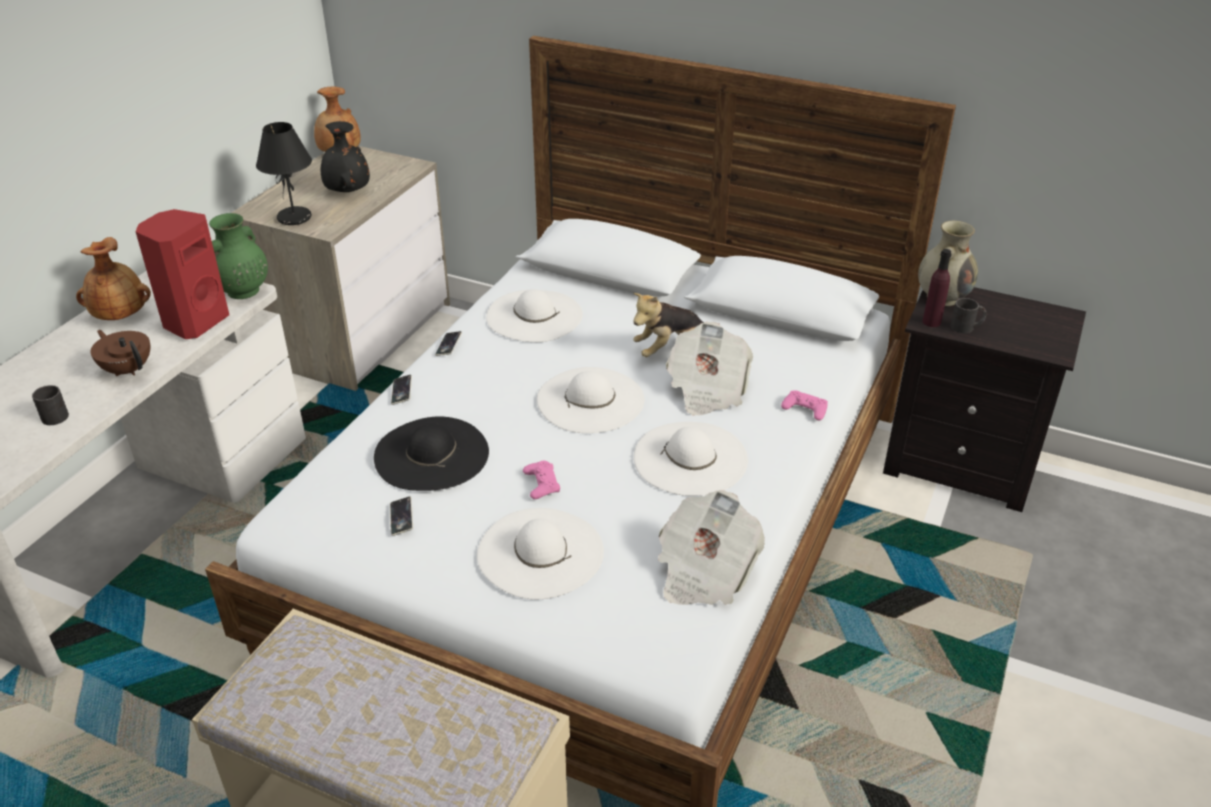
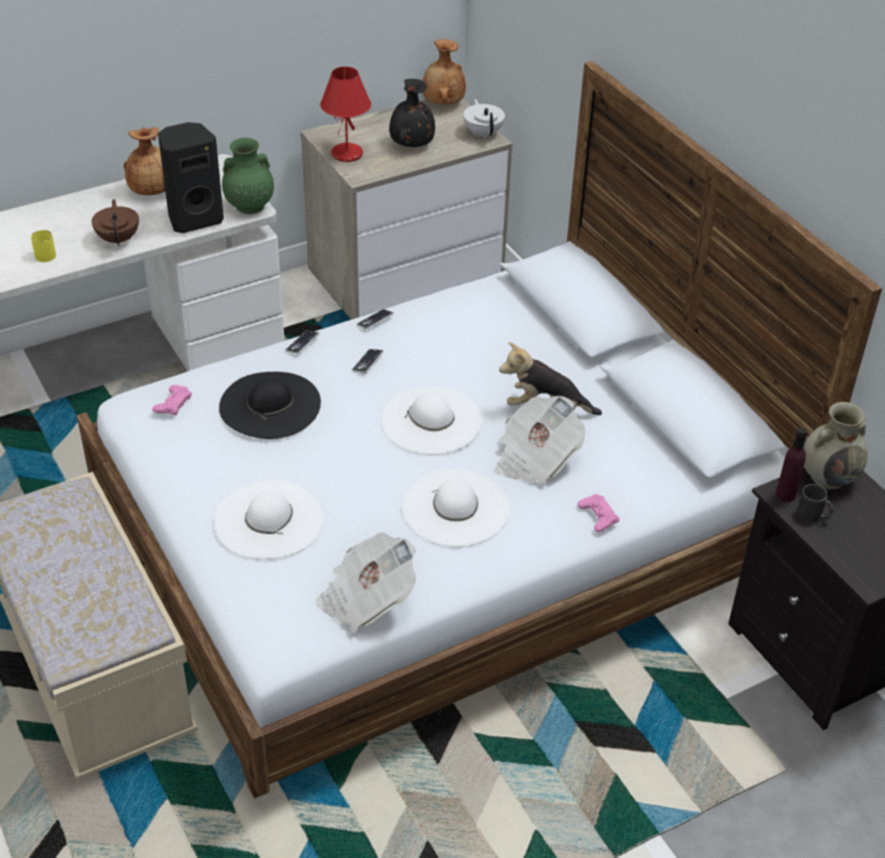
camera: 35 degrees right, 5 degrees up
(54, 414) = (47, 253): black mug -> yellow mug
(195, 322) = (194, 219): red speaker -> black speaker
(294, 218) = (346, 154): black table lamp -> red table lamp
(401, 518) = (204, 443): phone -> phone (367, 363)
(402, 163) = (483, 133): none -> white teapot
(534, 316) = (468, 325): white hat -> none
(541, 484) = (324, 469): pink game controller -> pink game controller (173, 404)

